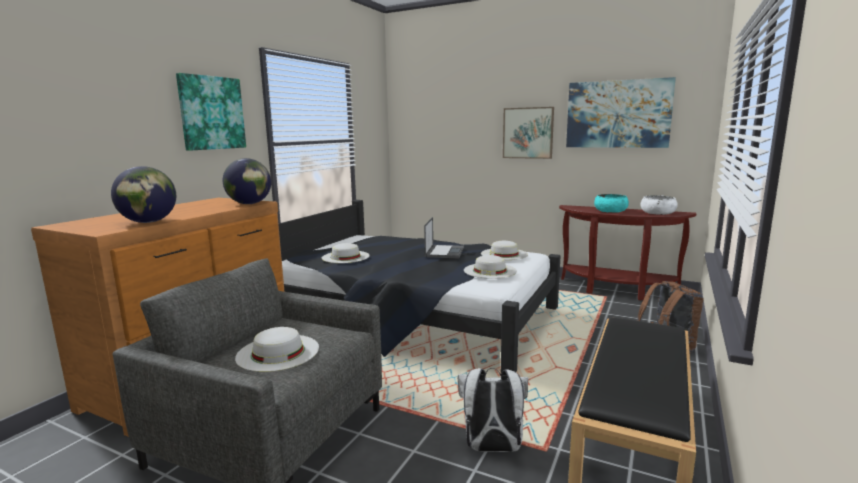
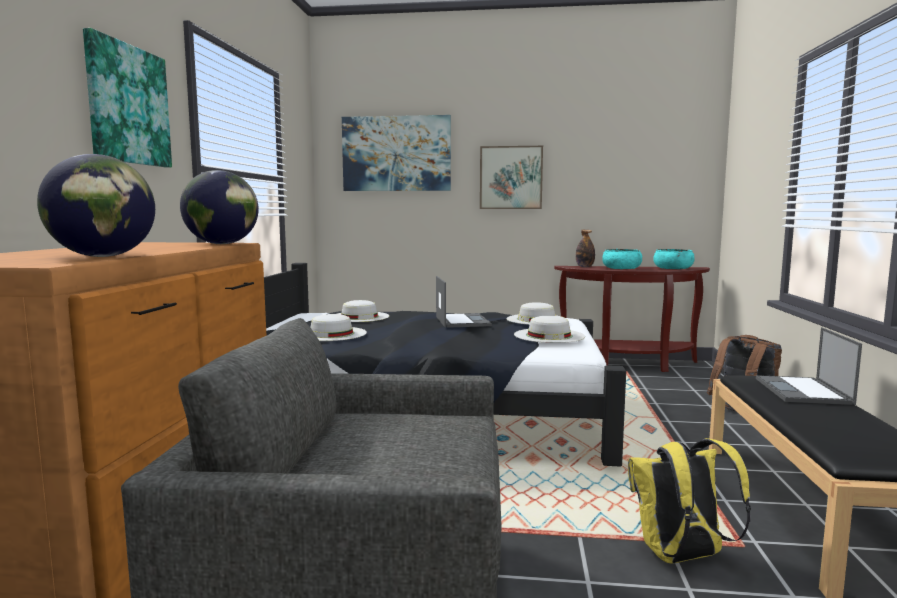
camera: 20 degrees left, 5 degrees down
(278, 352) = (402, 453): white hat -> white hat (359, 317)
(492, 448) = (681, 557): white backpack -> yellow backpack
(582, 207) = (584, 267): none -> bottle
(618, 114) = (618, 156): picture -> picture (396, 154)
(653, 340) = (803, 391): none -> laptop
(657, 213) = (673, 268): white bowl -> turquoise bowl

